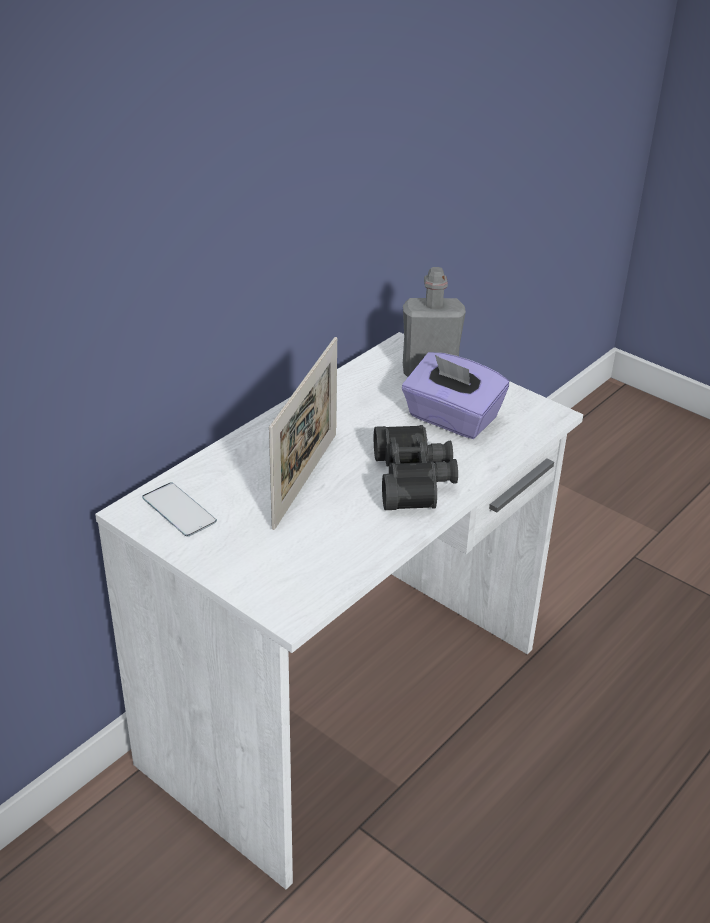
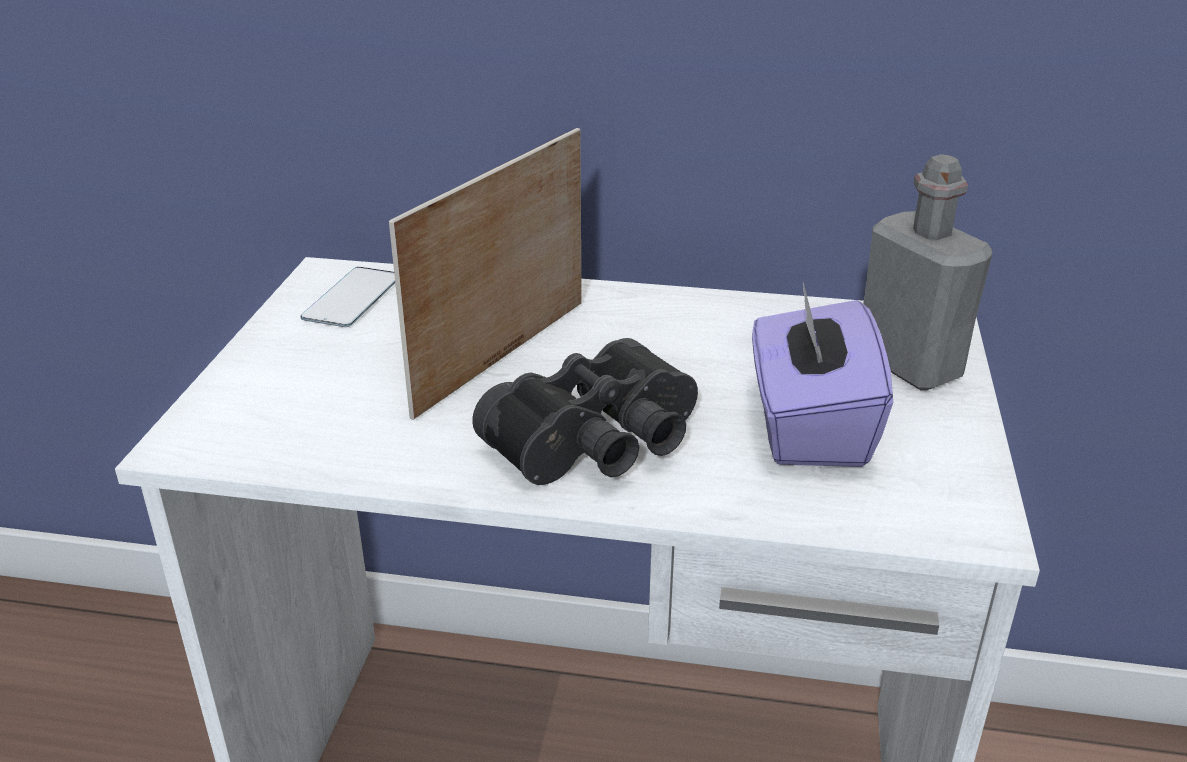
camera: 60 degrees right, 5 degrees down
(305, 479) = (502, 356): picture frame -> picture frame turned 135 degrees clockwise

